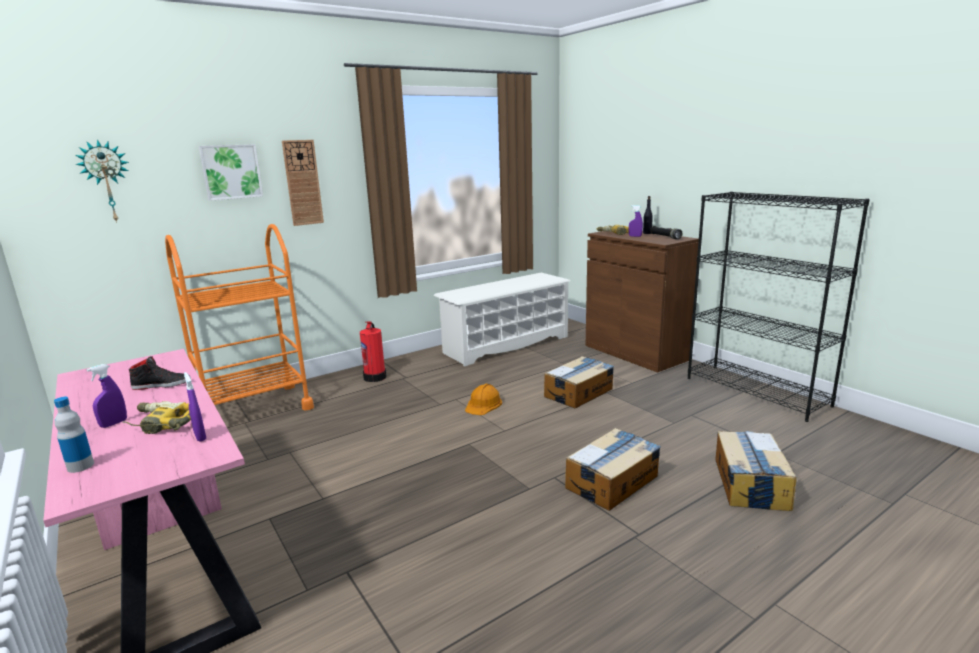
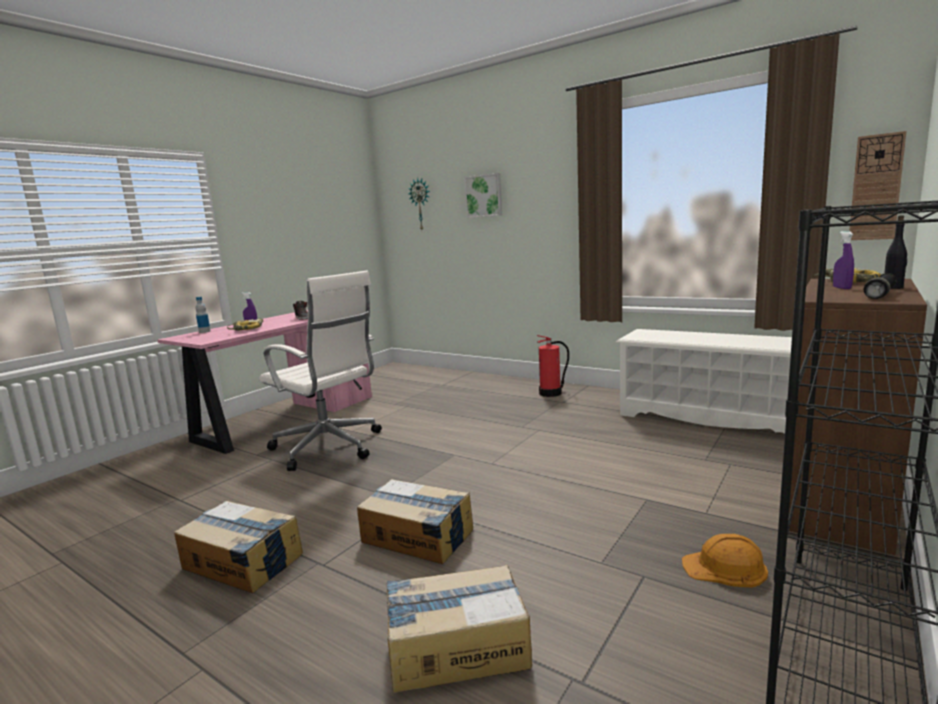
camera: 70 degrees right, 5 degrees down
(200, 436) = (229, 335): purple spray bottle -> none
(254, 409) = (460, 380): orange cart -> none
(303, 183) = (533, 204): wall clock -> wall clock (876, 187)
(361, 519) = (329, 448): none -> white office chair
(483, 404) = (538, 443): orange hard hat -> orange hard hat (725, 568)
(579, 392) = (624, 482): cardboard box -> cardboard box (242, 562)

